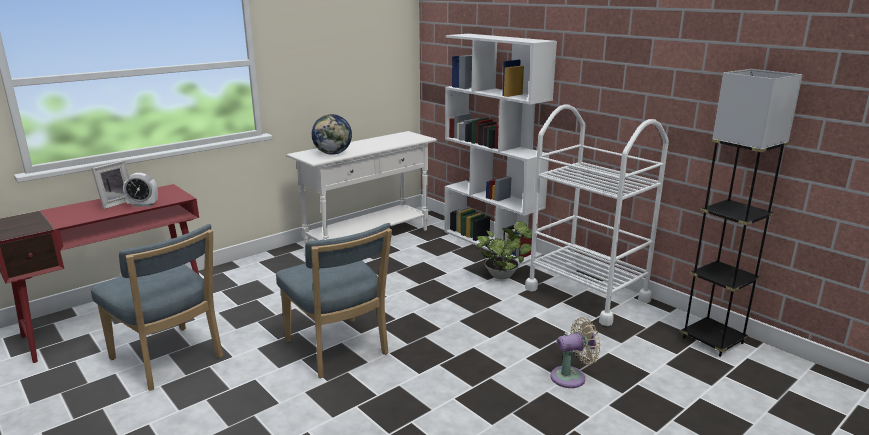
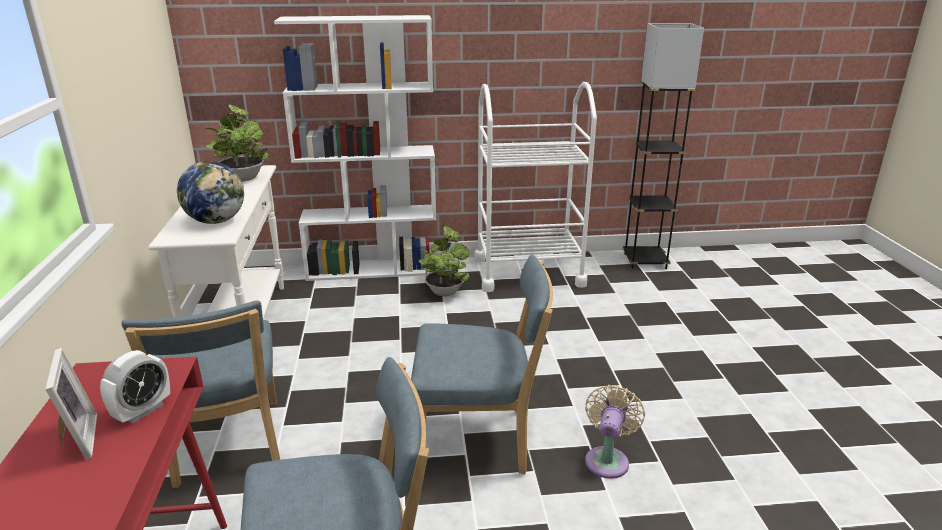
camera: 55 degrees left, 5 degrees up
(263, 281) = (227, 447): none -> blue chair
(402, 139) = (243, 177): none -> potted plant
(571, 377) = (644, 333): beige fan -> beige fan (607, 459)

